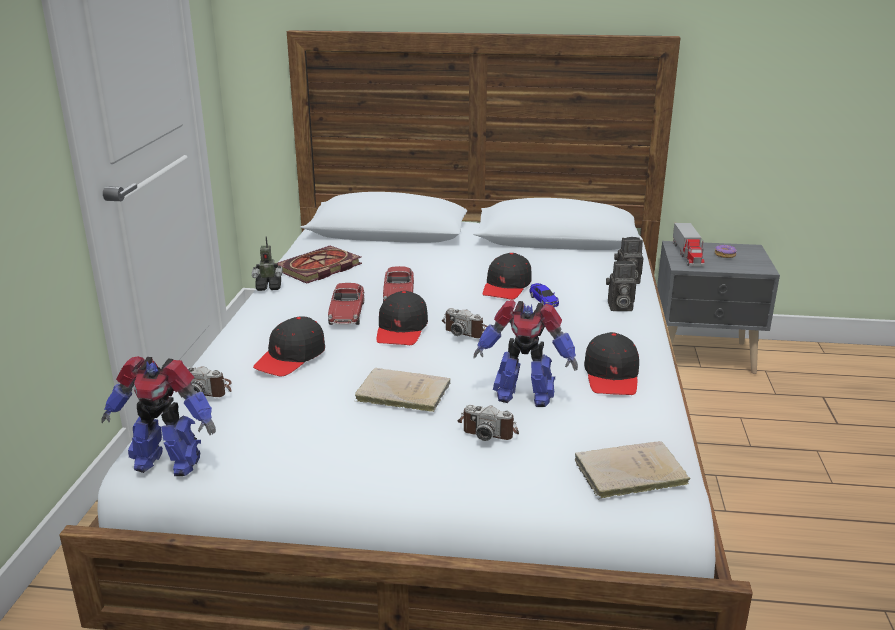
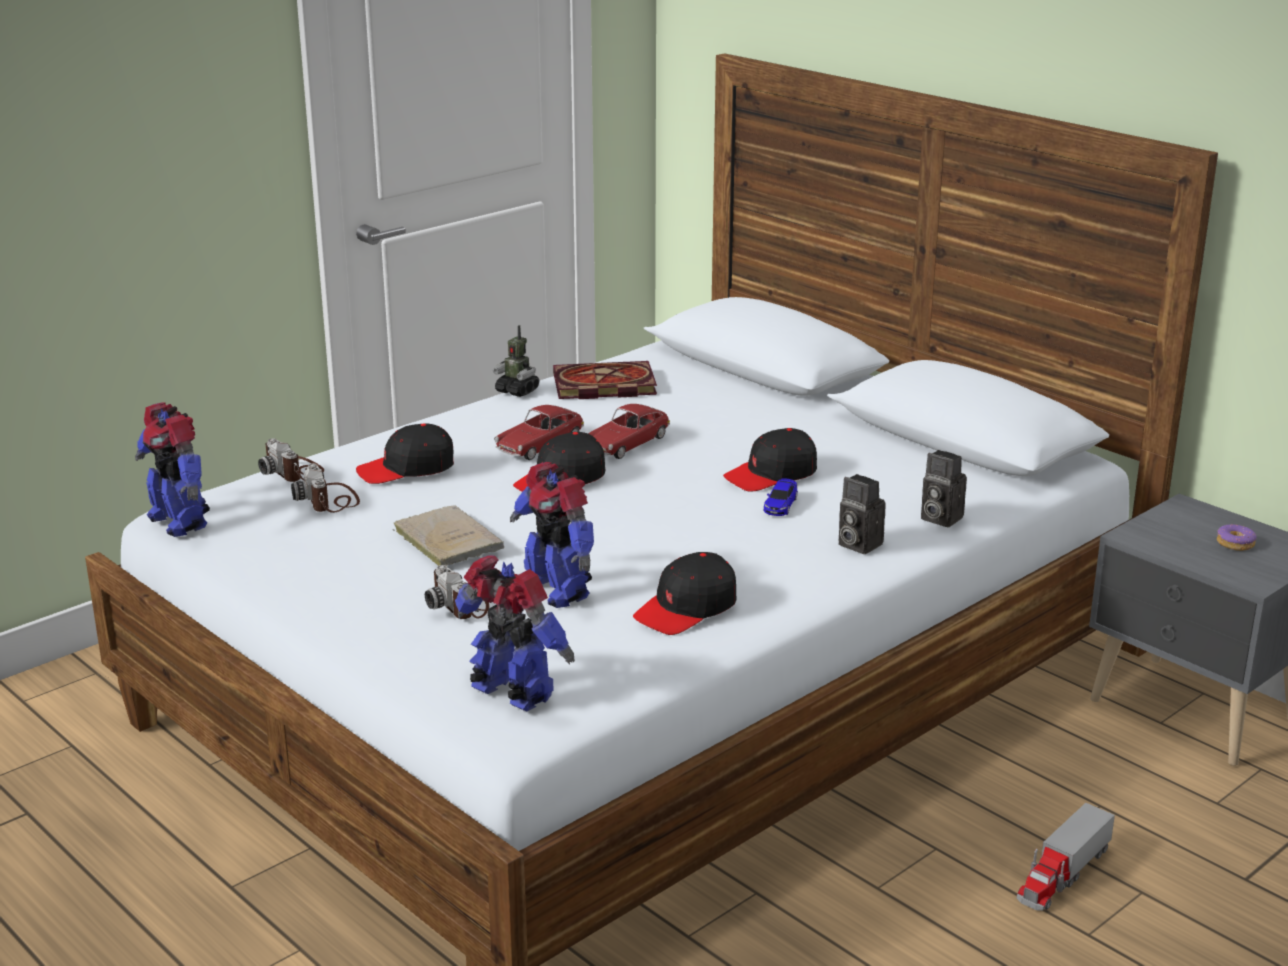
camera: 40 degrees right, 0 degrees up
(467, 331) = (625, 506): camera -> camera (330, 500)
(627, 473) = (511, 694): beige book -> toy robot
(688, 254) = (1175, 524): toy truck -> toy truck (1062, 874)

